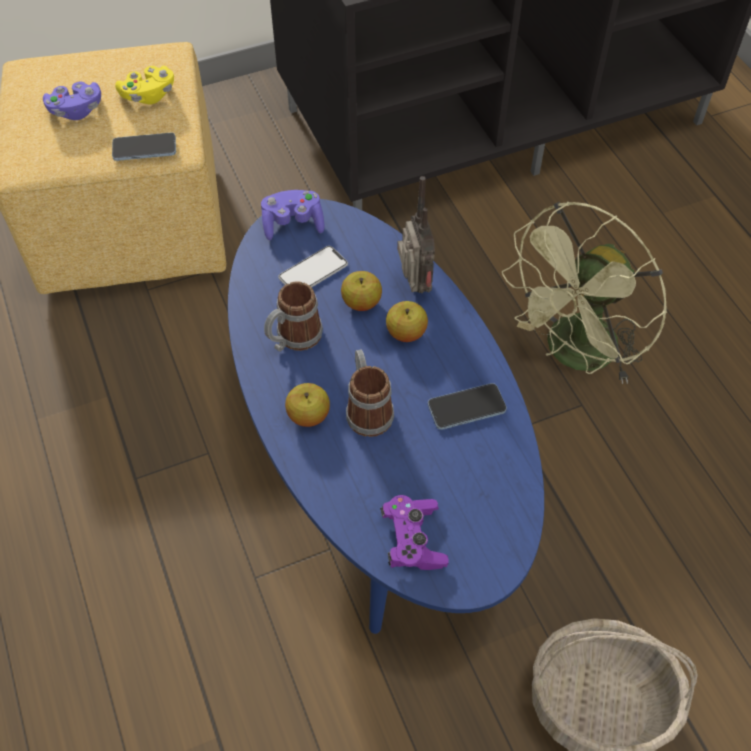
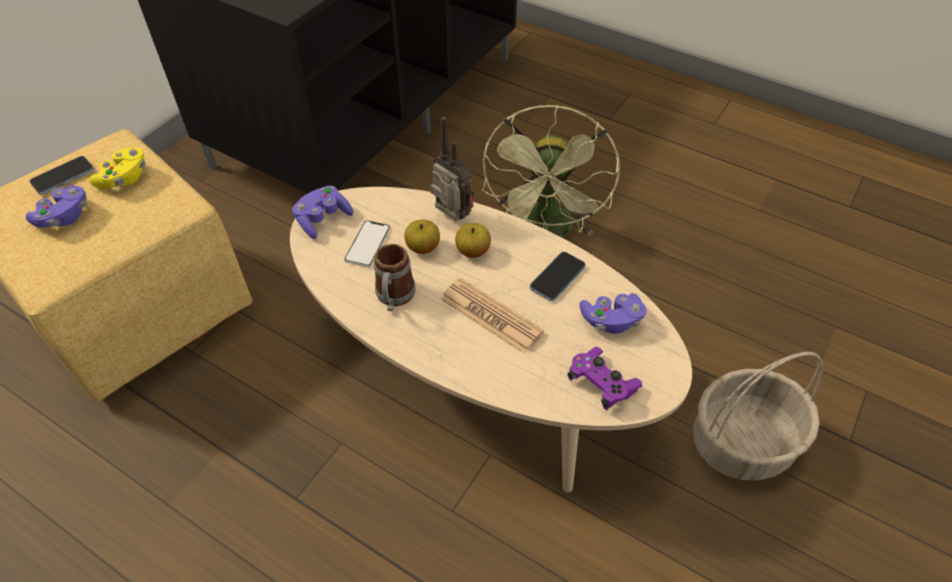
camera: 35 degrees left, 5 degrees down
(144, 148) = (154, 218): phone -> phone (63, 177)
(308, 416) = (453, 344): apple -> none
(367, 409) = (491, 316): mug -> newspaper
(374, 466) = (475, 378): blue coffee table -> beige coffee table
(481, 484) = (611, 321): none -> purple game controller

